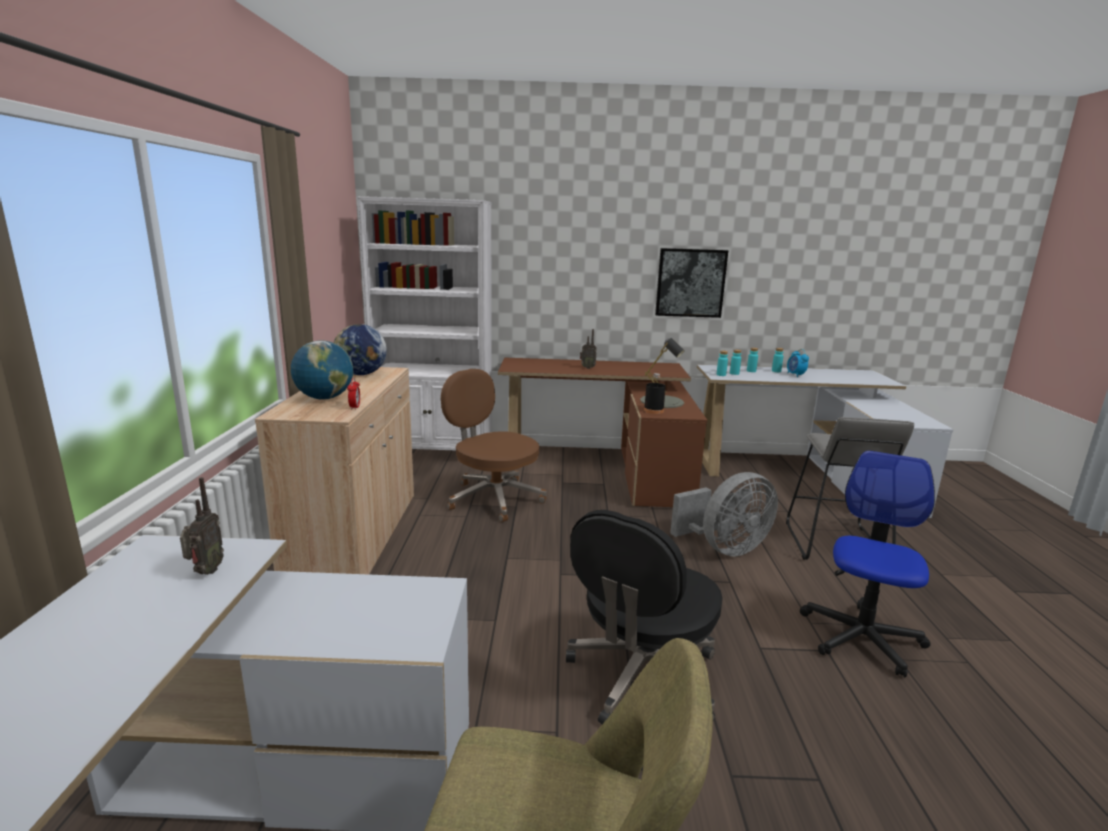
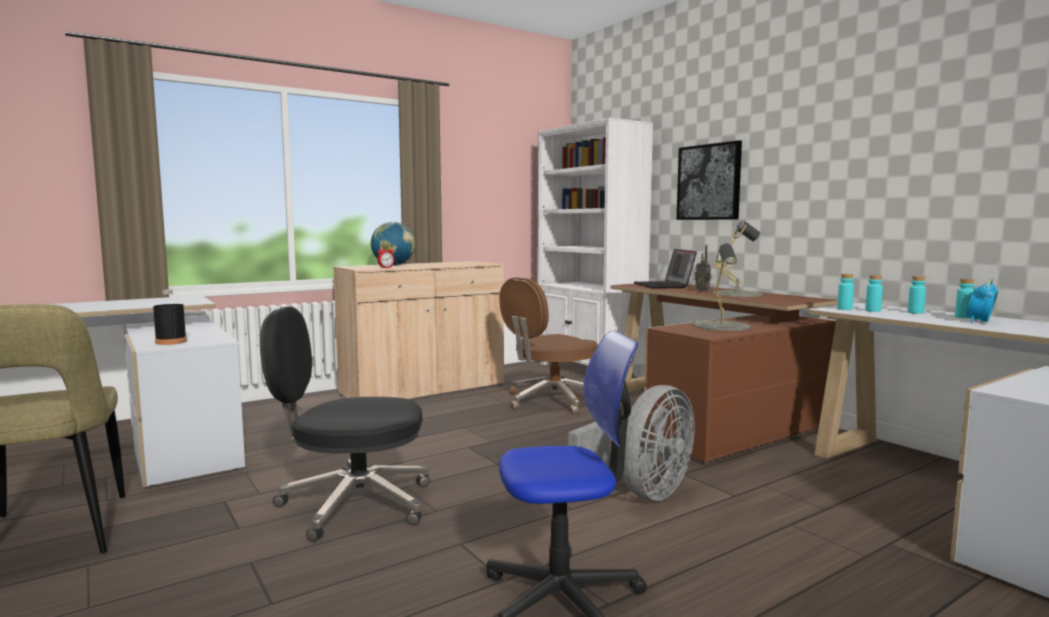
camera: 55 degrees right, 10 degrees down
(205, 572) = (168, 303): radio -> none
(361, 374) = (461, 263): globe -> none
(493, 498) = (551, 401): brown office chair -> brown office chair turned 135 degrees counterclockwise
(537, 364) = (664, 286): none -> laptop
(618, 368) = (737, 294): none -> grey table lamp
(653, 411) = (680, 327): black bottle -> black bottle (171, 342)
(690, 283) = (852, 188): picture -> picture (709, 182)
(725, 548) = (642, 494): grey fan -> grey fan turned 75 degrees counterclockwise
(834, 543) = (797, 551): grey stool -> none

